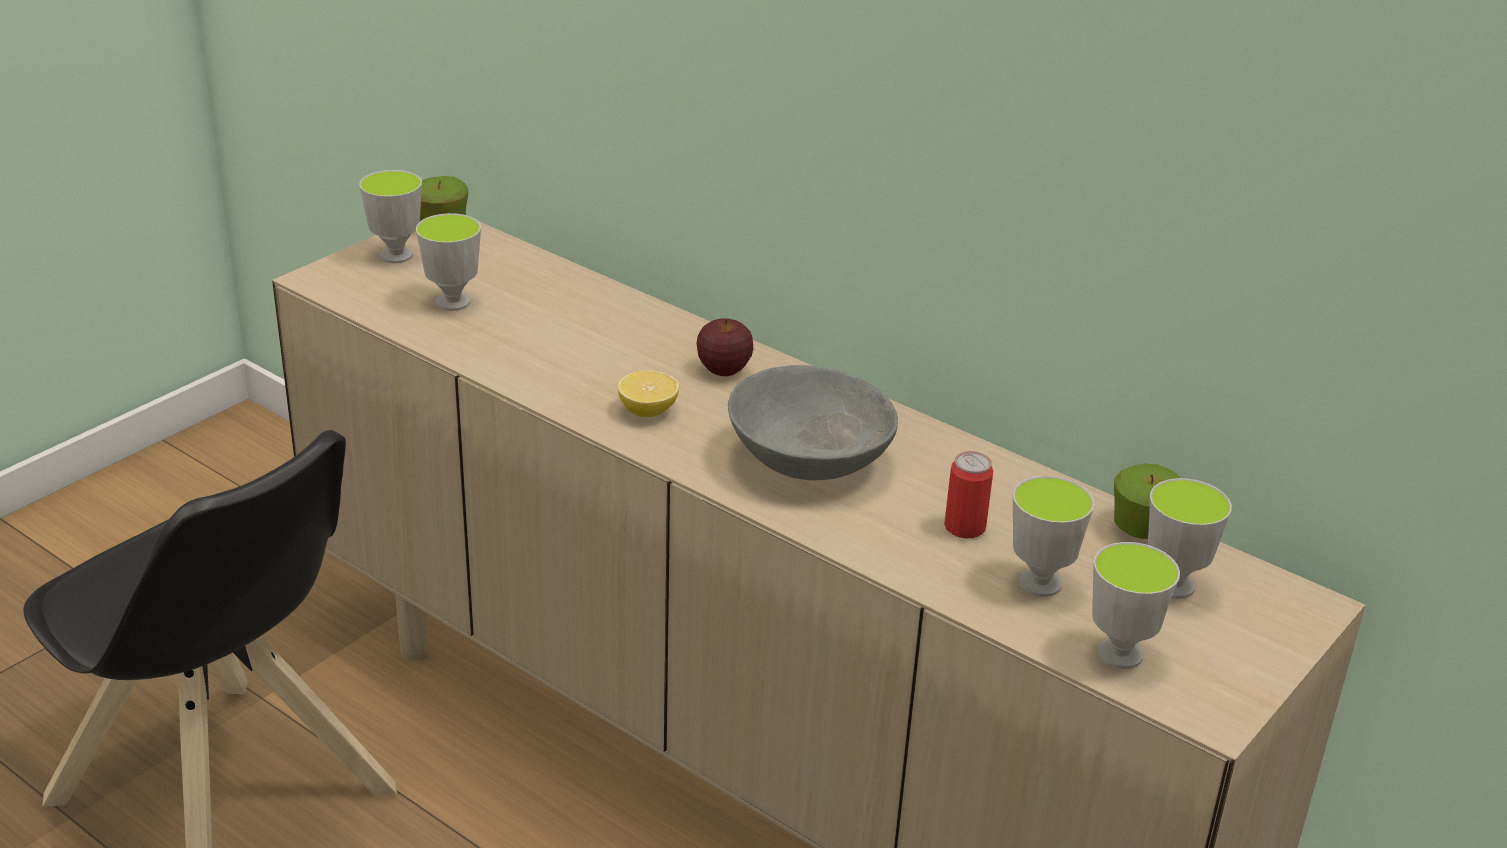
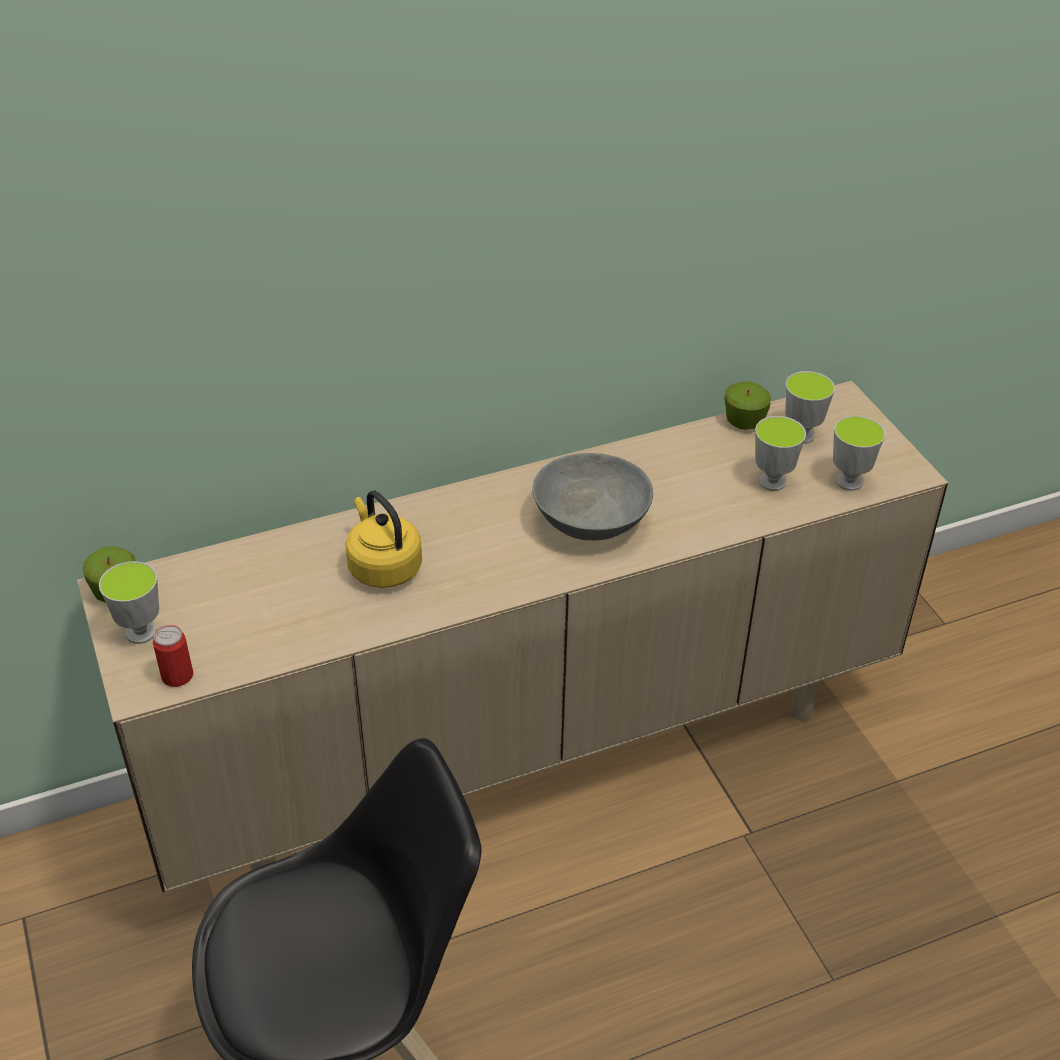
camera: 60 degrees left, 10 degrees up
(453, 302) = (248, 623): cup -> none
(601, 349) = (383, 567): none -> yellow kettle
(648, 411) = (481, 572): lemon -> none
(723, 370) = (456, 518): apple -> none
(965, 527) = (702, 487): can -> can (177, 676)

